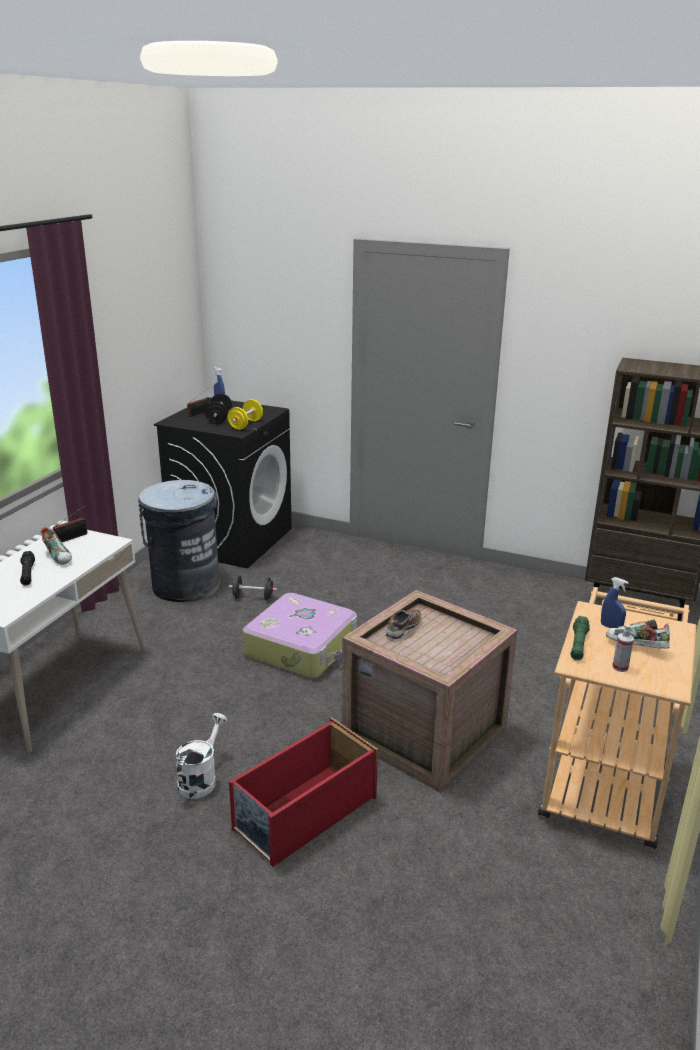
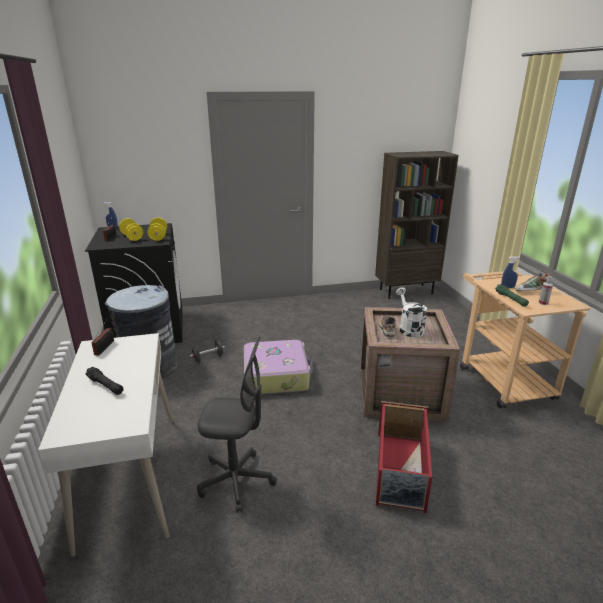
camera: 35 degrees left, 0 degrees up
(59, 557) = (115, 364): shoe -> none
(135, 735) = (236, 481): none -> grey office chair
(200, 778) = (316, 485): white watering can -> white watering can (409, 328)
(219, 419) = (132, 237): black dumbbell -> yellow dumbbell

